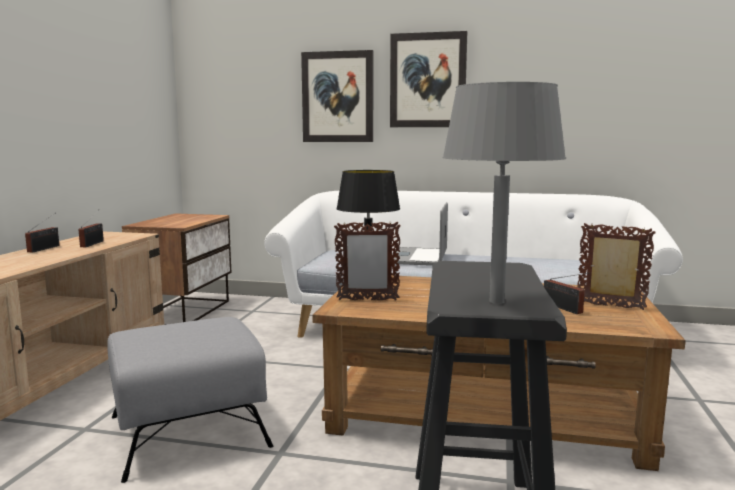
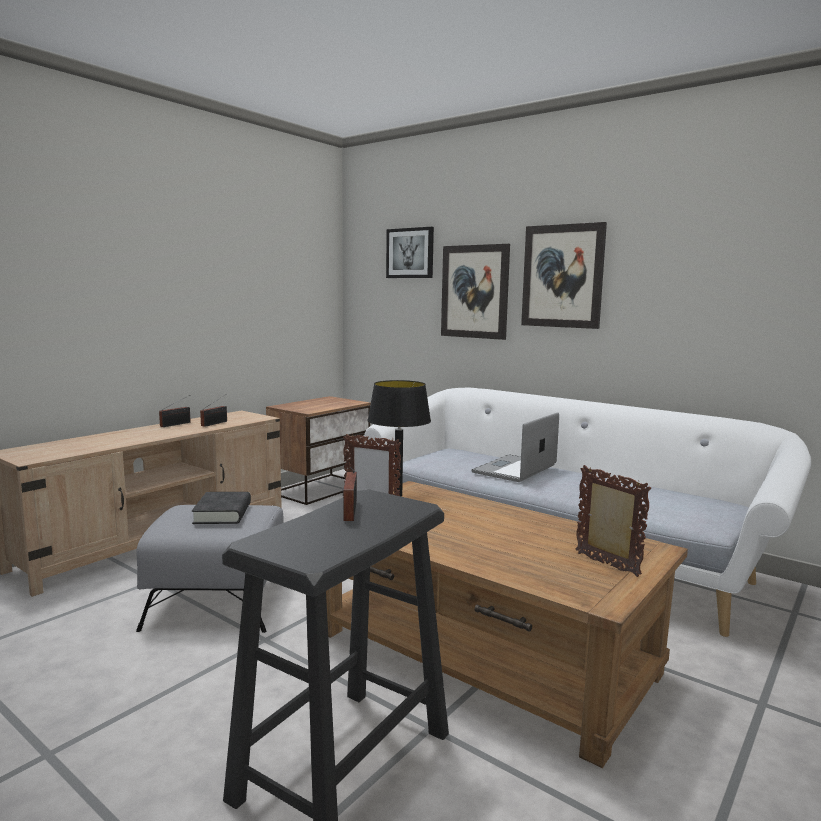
camera: 25 degrees right, 0 degrees up
(191, 329) = (223, 513): none -> black book
(261, 59) = (410, 253): none -> picture
(496, 301) = (302, 545): grey table lamp -> none
(563, 308) = (547, 557): radio -> radio (349, 511)

